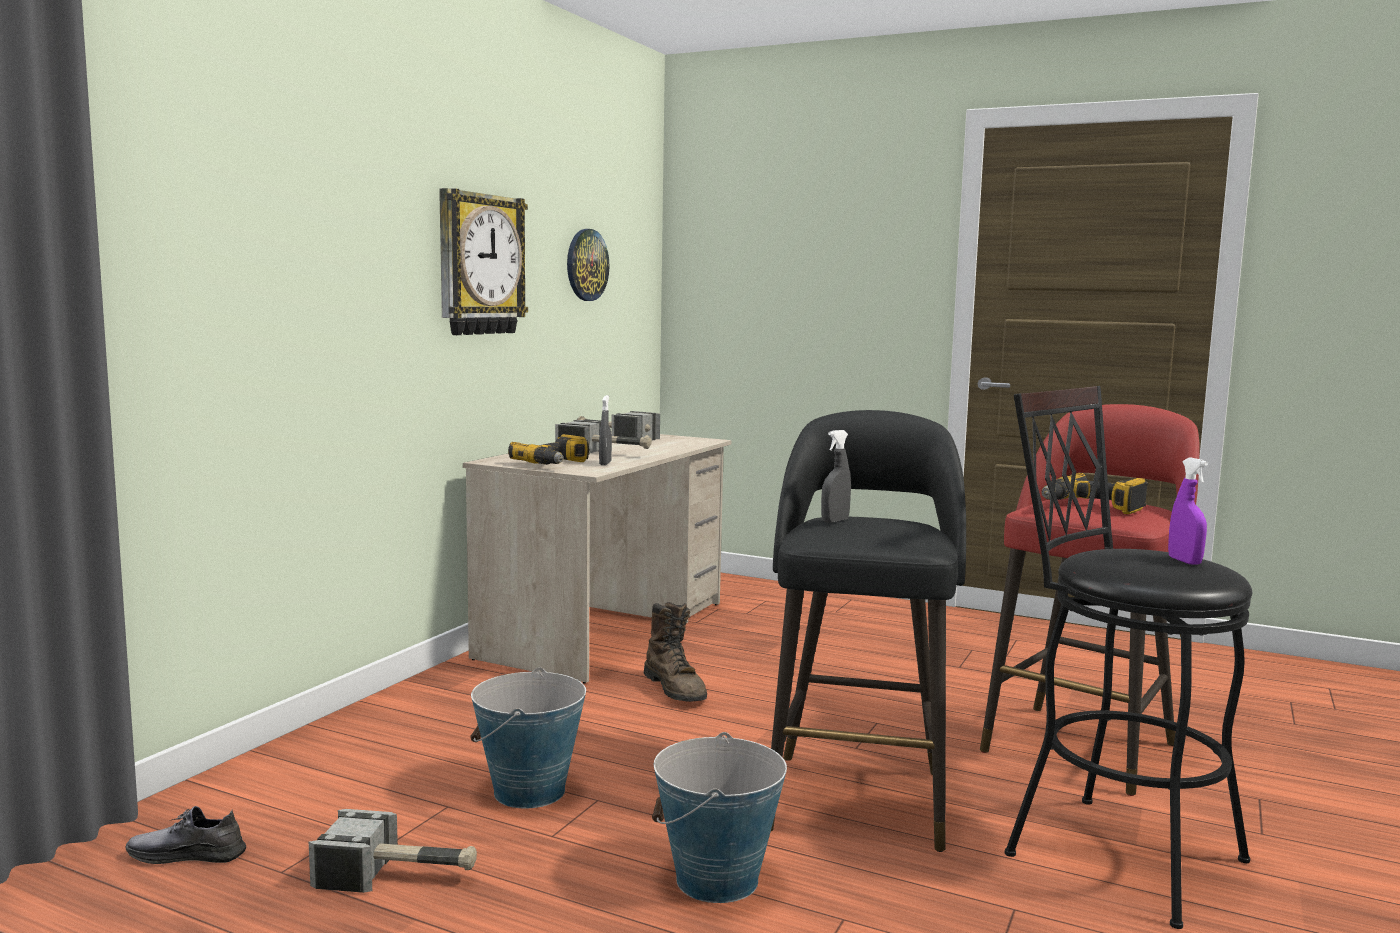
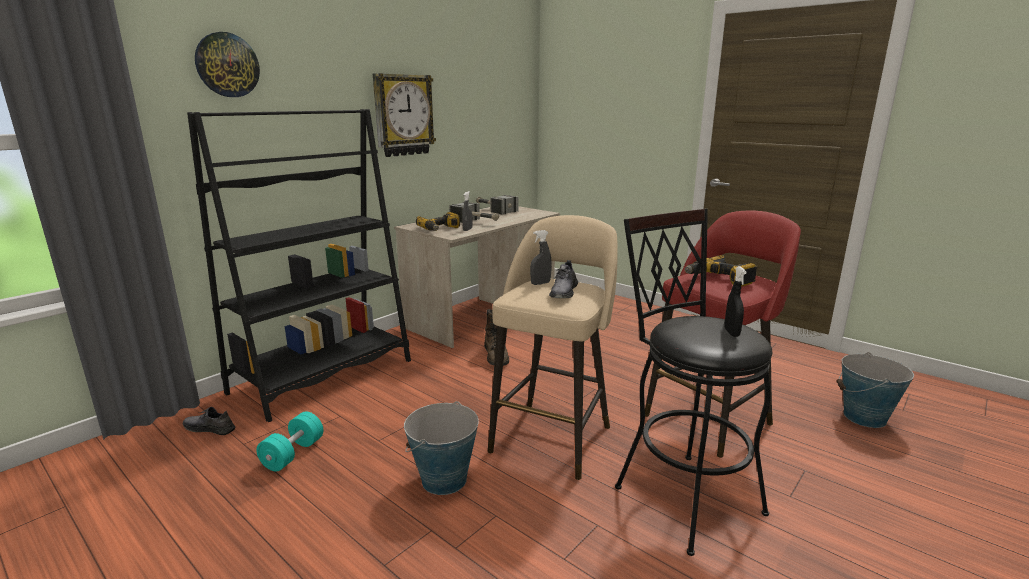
camera: 15 degrees right, 10 degrees up
(367, 747) = (323, 376): none -> black bookcase
(399, 876) = (293, 454): hammer -> turquoise dumbbell
(529, 792) = (383, 412): bucket -> bucket (864, 417)
(586, 265) = (481, 110): wall clock -> wall clock (227, 65)
(857, 797) = (553, 437): black stool -> beige stool
(886, 529) = (563, 292): none -> grey shoe
(1184, 561) = (731, 332): purple spray bottle -> black spray bottle

